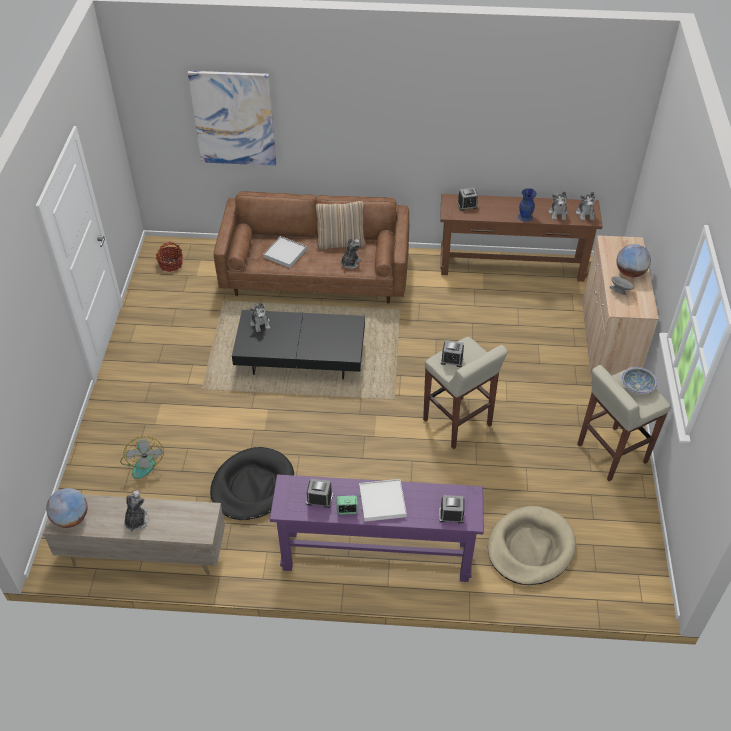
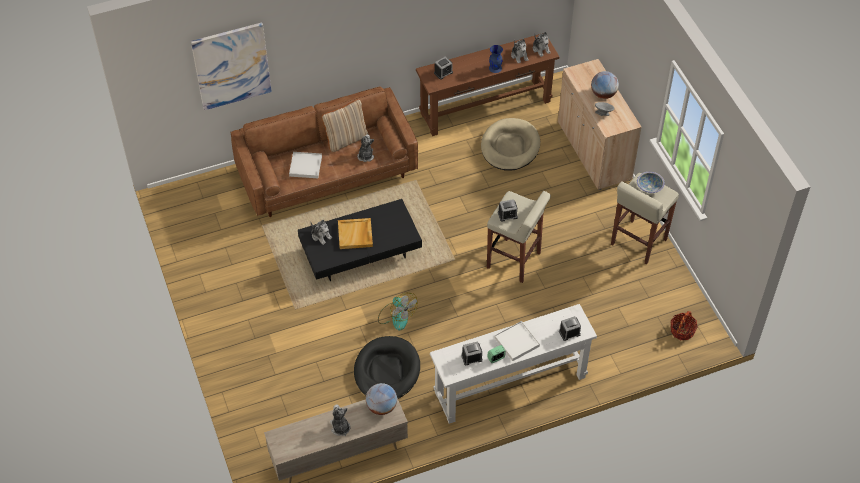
camera: 25 degrees left, 5 degrees up
(71, 518) = (290, 446): globe -> globe (381, 407)
(143, 462) = (287, 386): fan -> fan (396, 316)
(171, 264) = (192, 208): basket -> basket (682, 331)
(295, 334) = (355, 235): none -> beige tray
(376, 555) = (510, 385): purple console table -> white console table
(530, 548) = (615, 336): beige dog bed -> beige dog bed (510, 147)

